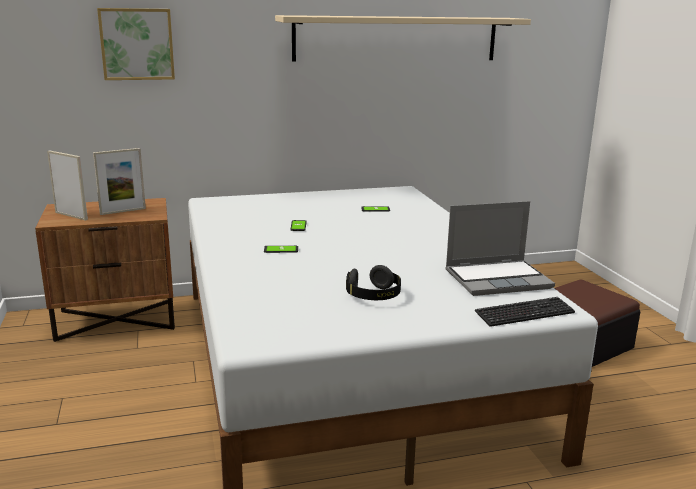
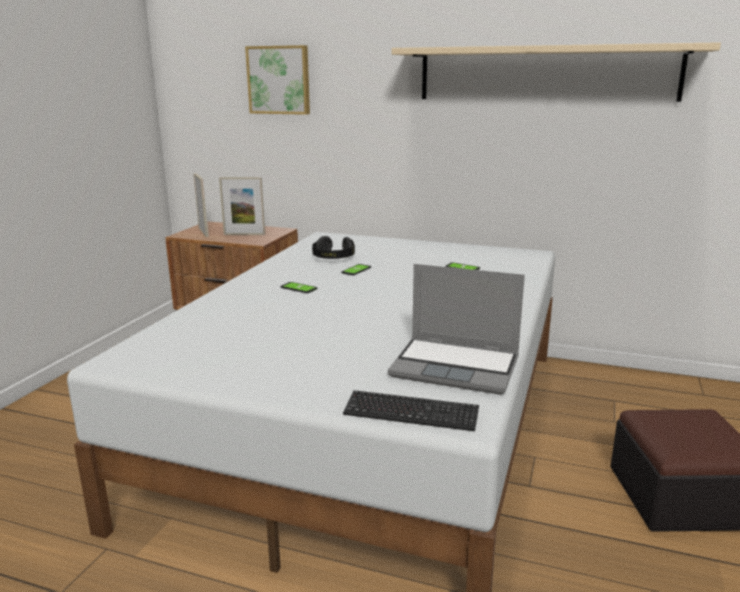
camera: 35 degrees right, 0 degrees up
(373, 296) = (293, 350): black headphones -> black headphones (333, 258)

